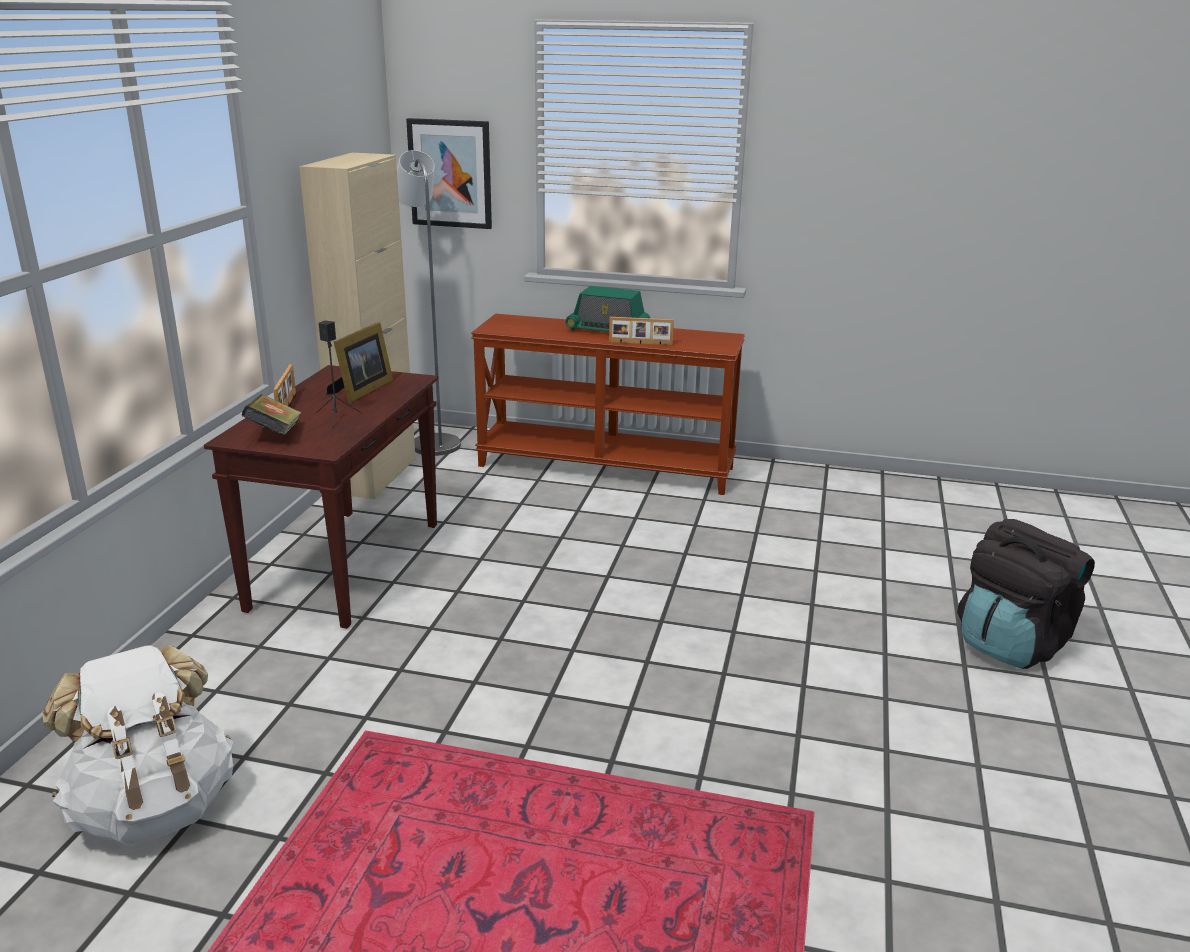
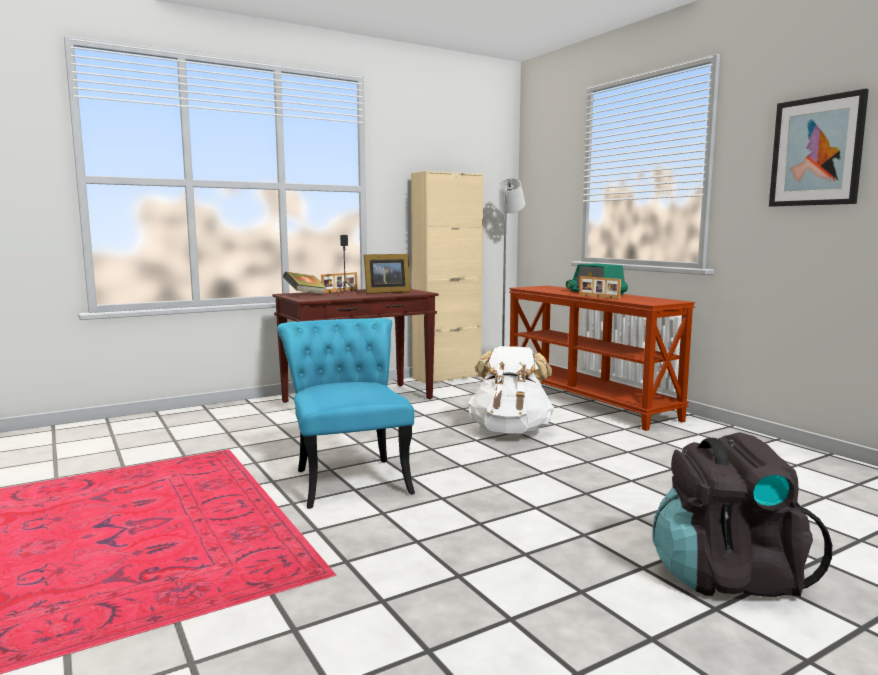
camera: 45 degrees right, 15 degrees down
(154, 807) = (118, 442): white backpack -> white backpack (510, 431)
(450, 173) = (542, 196): picture -> picture (816, 151)
(592, 694) = (349, 477): none -> turquoise chair

